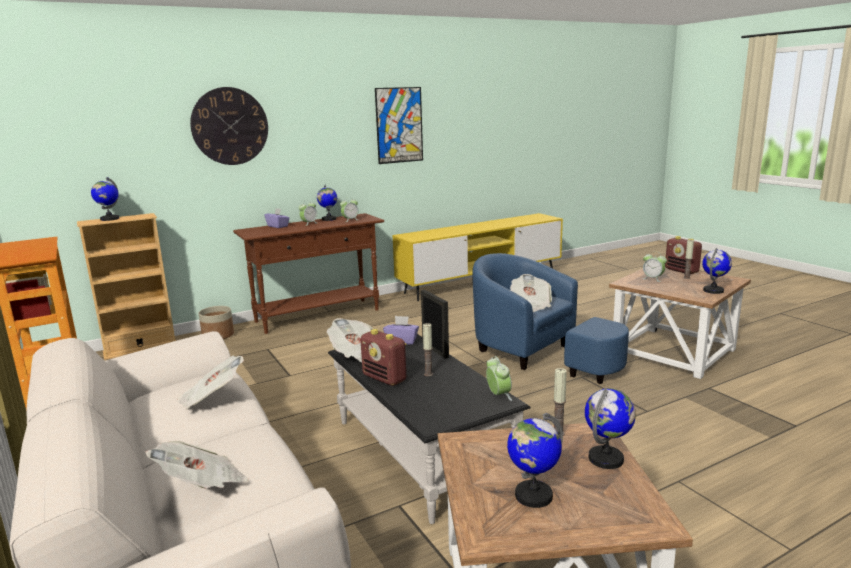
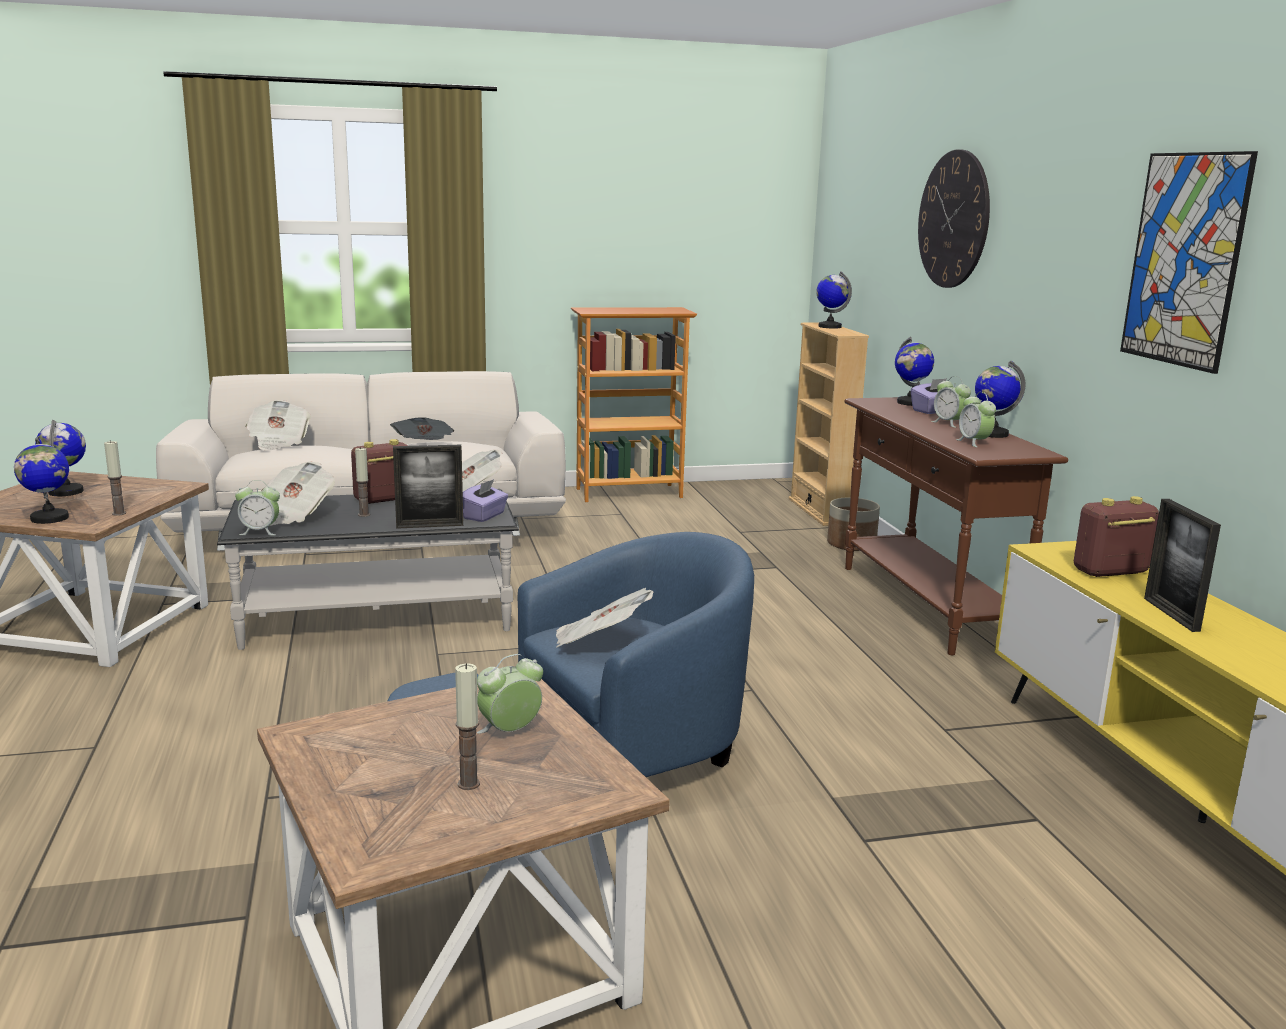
camera: 105 degrees right, 0 degrees up
(451, 397) = (293, 515): none -> newspaper
(467, 229) = (1171, 614): none -> picture frame
(682, 271) = (538, 806): radio -> radio (1110, 571)
(713, 290) = (328, 772): globe -> globe (910, 403)

